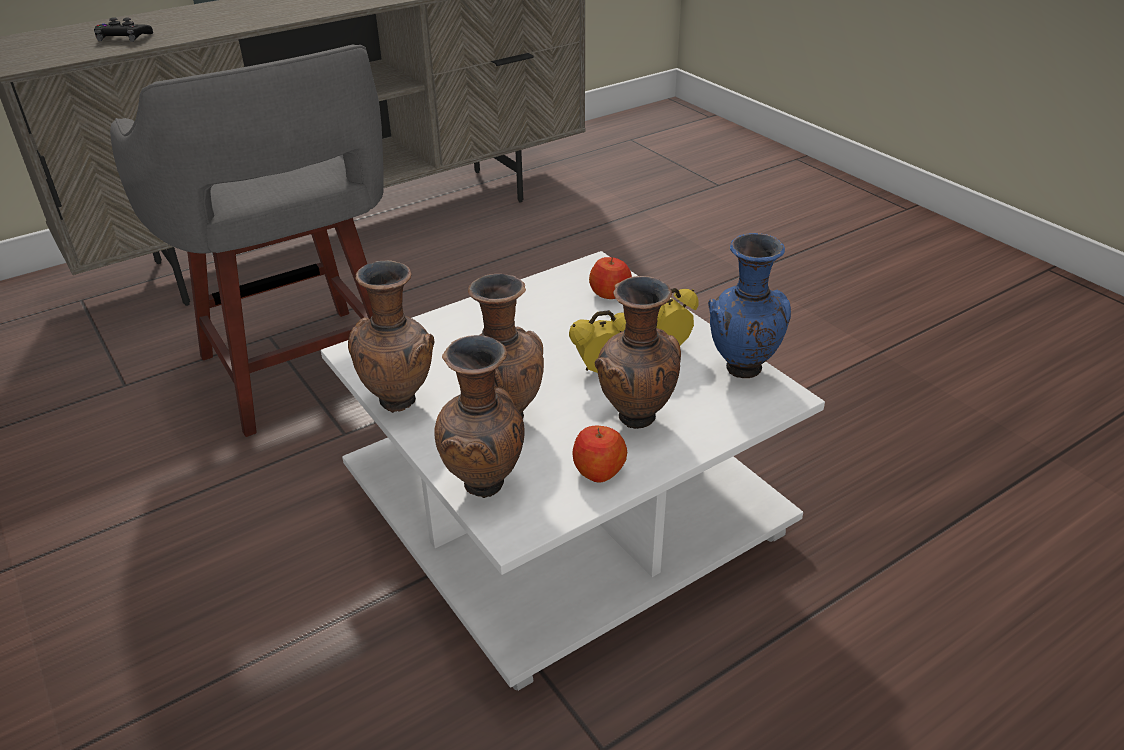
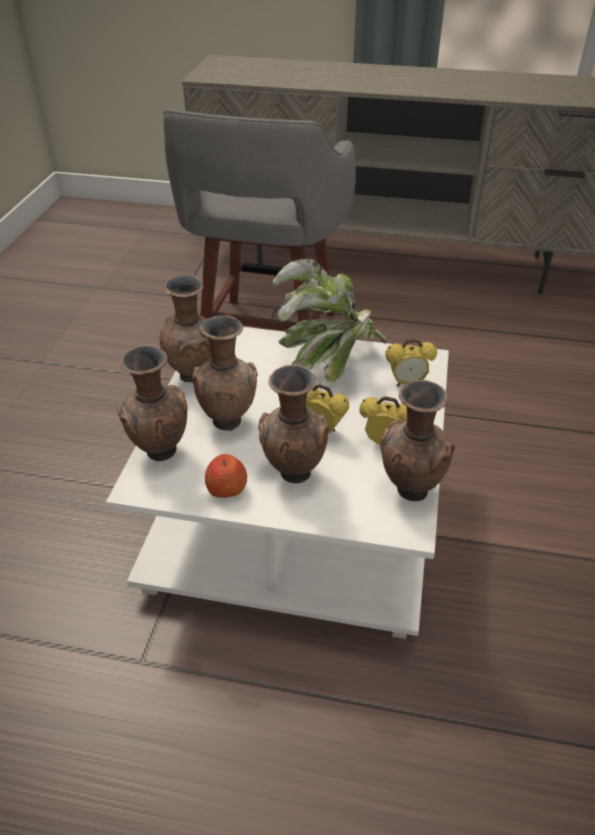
camera: 45 degrees right, 5 degrees up
(124, 38) = (273, 75): black game controller -> none
(517, 314) = (329, 362): none -> potted plant
(610, 293) = (407, 383): apple -> alarm clock
(742, 371) = (409, 491): blue vase -> brown vase

